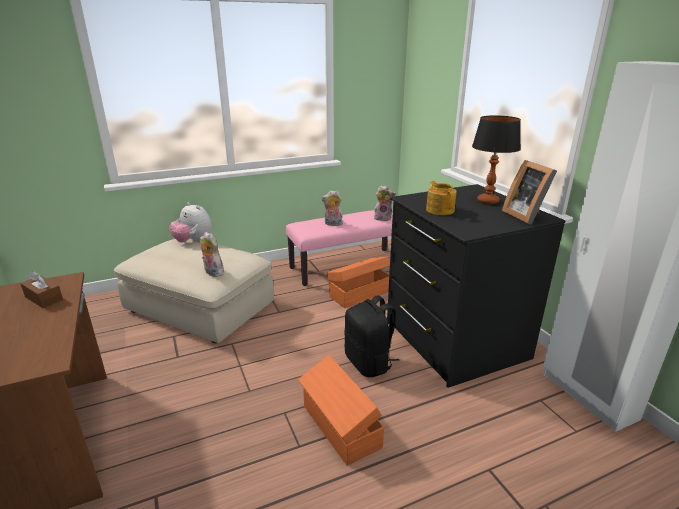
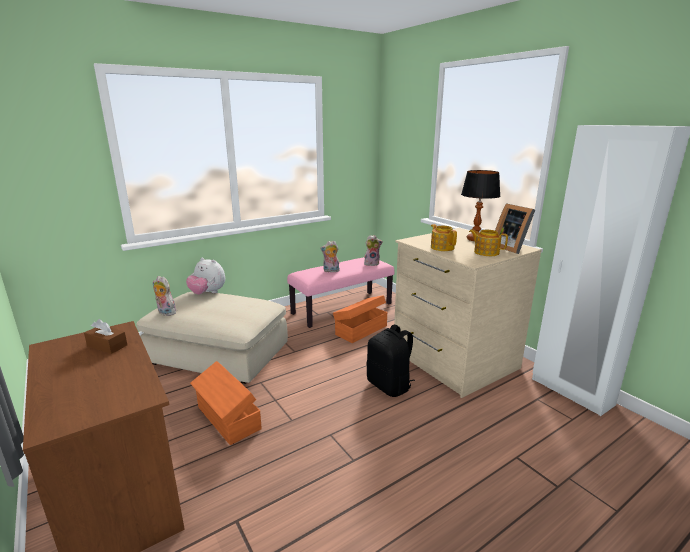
camera: 10 degrees left, 5 degrees down
(212, 273) = (238, 318): plush toy -> plush toy (165, 313)
(340, 427) = (383, 440): orange storage box -> orange storage box (228, 419)
(453, 340) = (453, 360): black dresser -> beige dresser
(490, 220) = (486, 252): none -> teapot

